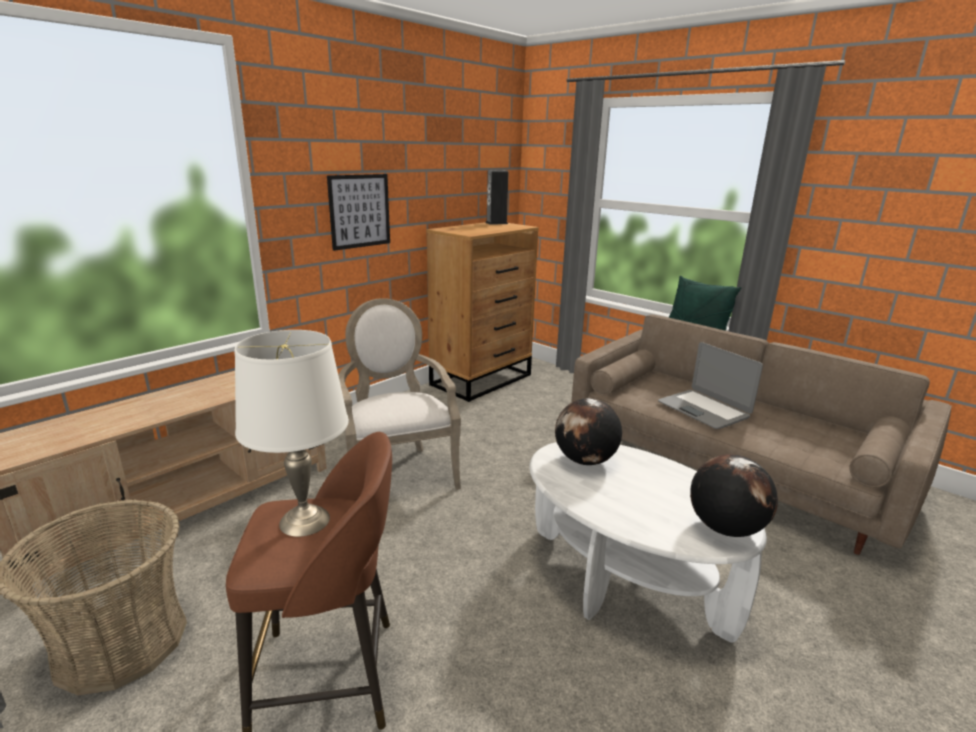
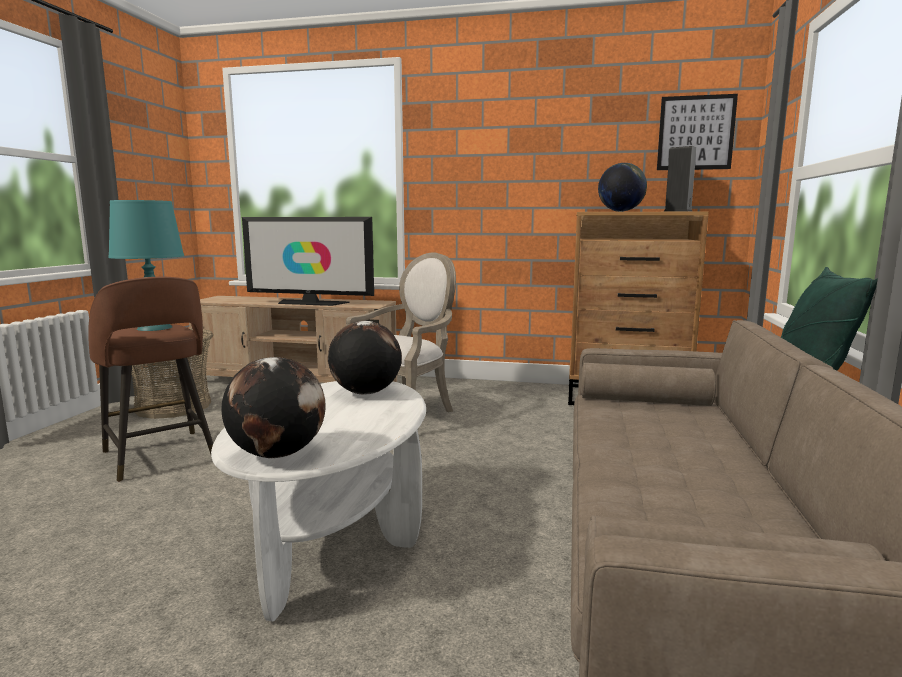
camera: 60 degrees right, 10 degrees down
(207, 397) = (310, 303): none -> television
(303, 521) = (154, 327): white table lamp -> turquoise table lamp
(359, 211) = (500, 190): picture -> picture (696, 133)
(478, 229) = (620, 211): none -> globe
(703, 410) = (650, 444): laptop -> none

